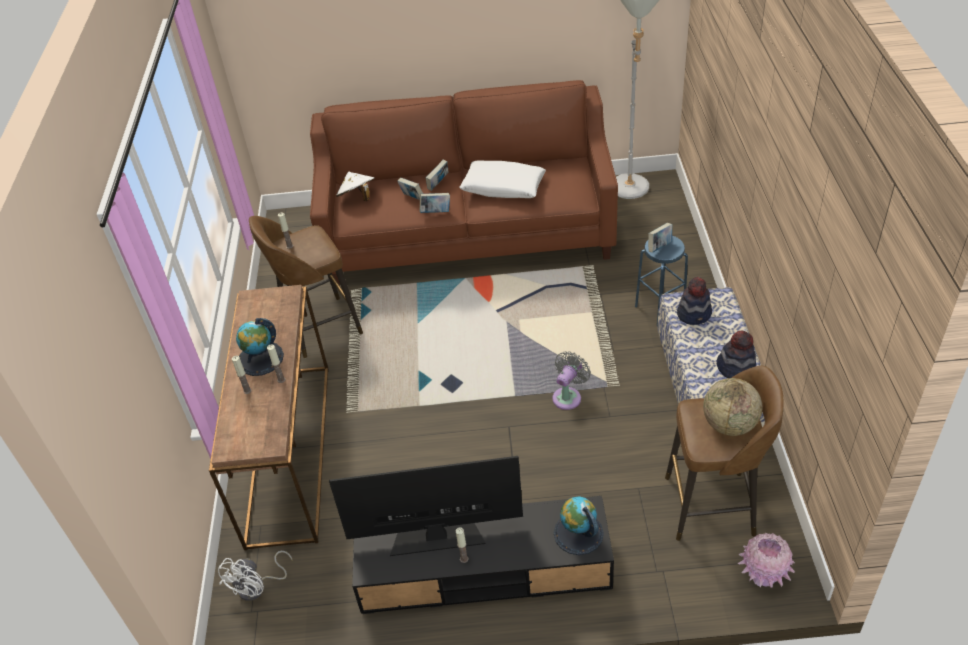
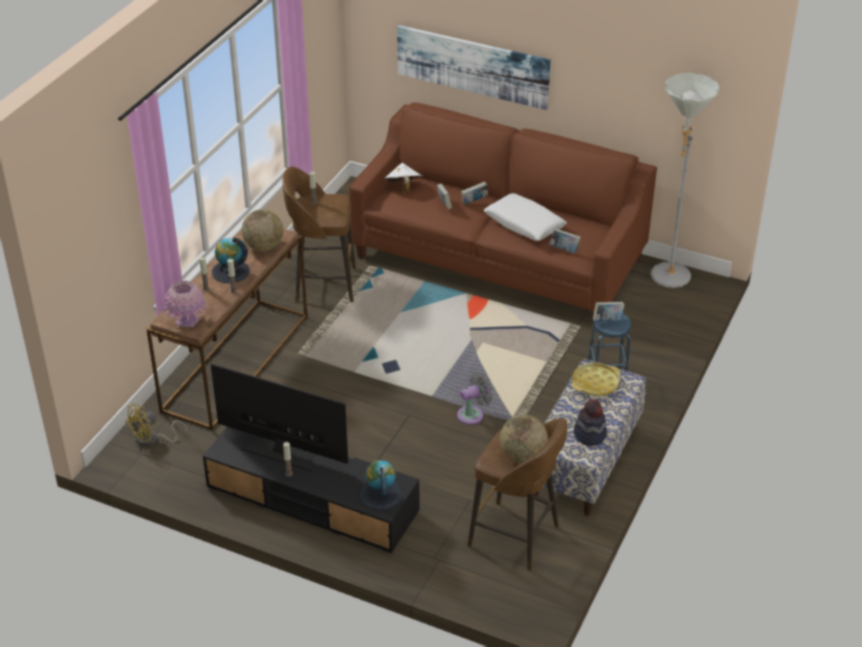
camera: 25 degrees right, 5 degrees down
(258, 587) = (152, 439): white fan -> yellow fan
(276, 315) = (264, 246): none -> globe
(379, 46) = (472, 66): none -> picture
(436, 212) = (454, 223): book -> book (564, 250)
(694, 314) = (595, 383): hat -> yellow tray
(763, 574) = (511, 597): pink vase -> pink vase (187, 320)

